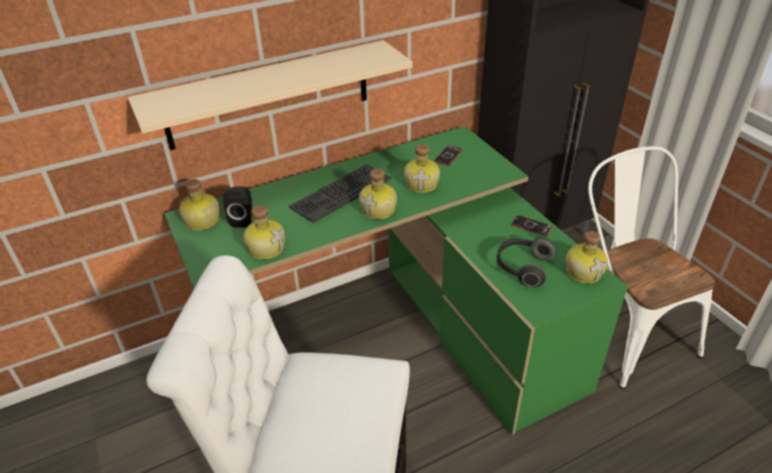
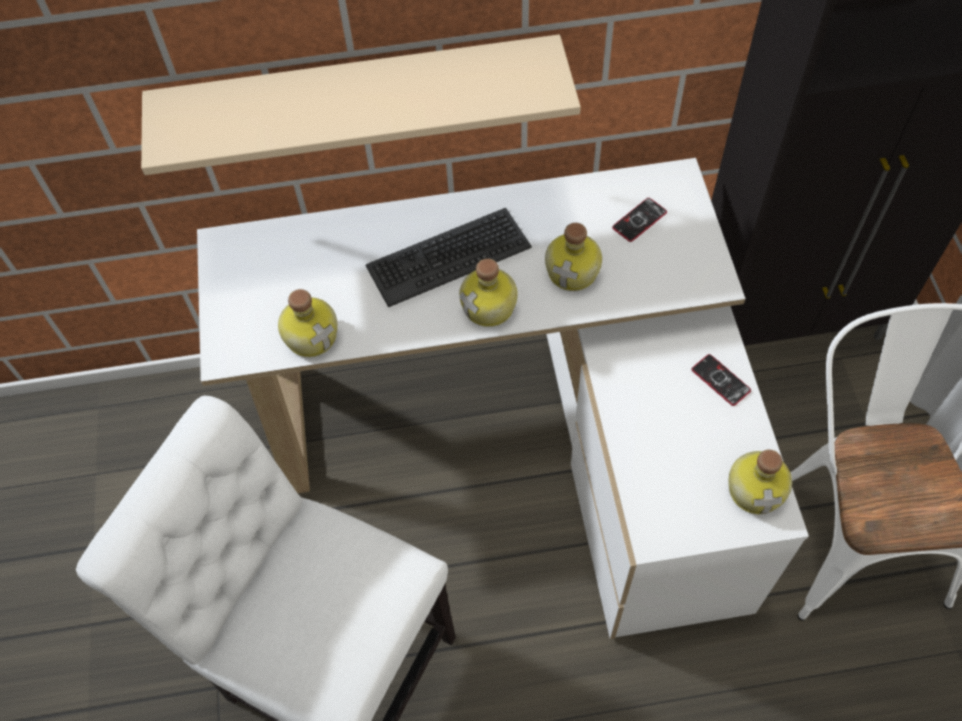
camera: 20 degrees right, 20 degrees up
(202, 221) = (242, 260): bottle -> none
(243, 219) = (297, 272): black speaker -> none
(402, 332) = (524, 434): green desk -> white desk
(522, 268) = (669, 456): headphones -> none

